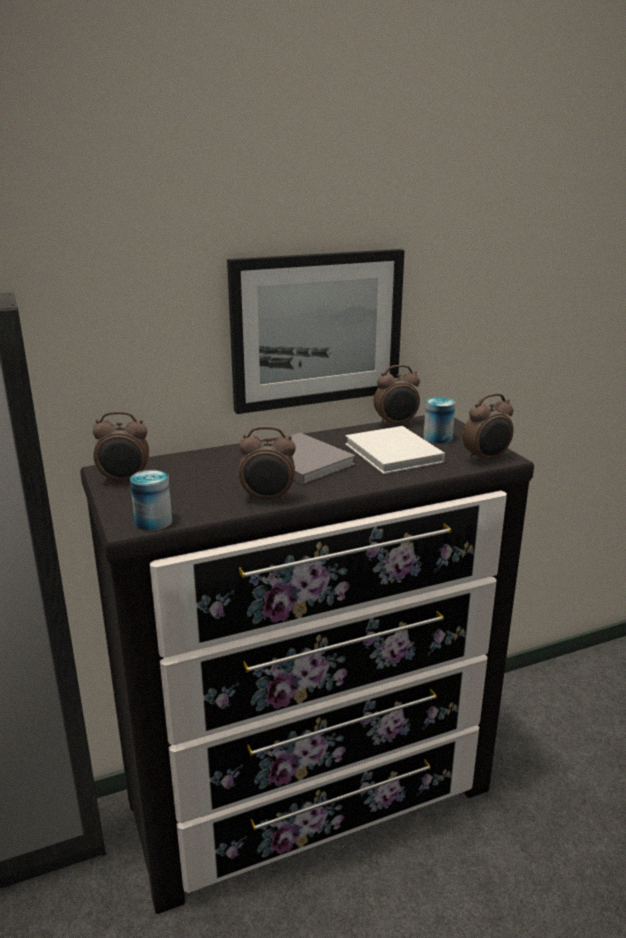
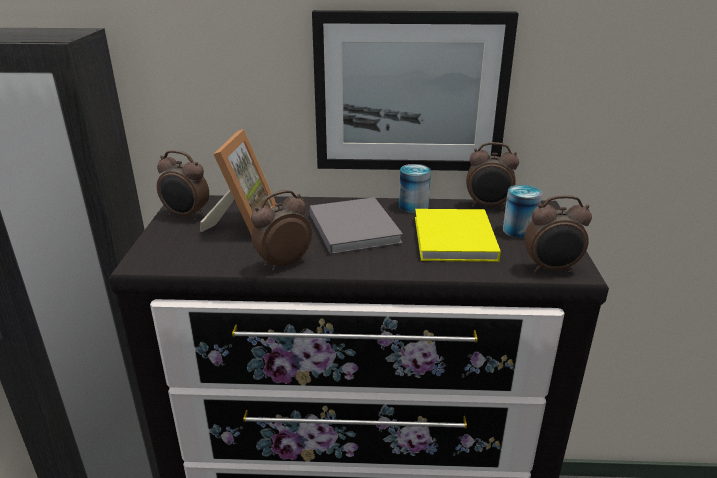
camera: 25 degrees right, 5 degrees up
(153, 522) = (165, 263): can -> can (413, 206)
(192, 476) = (243, 223): none -> picture frame
(268, 499) = (282, 263): alarm clock -> alarm clock turned 120 degrees clockwise
(394, 454) = (454, 239): white book -> yellow book

